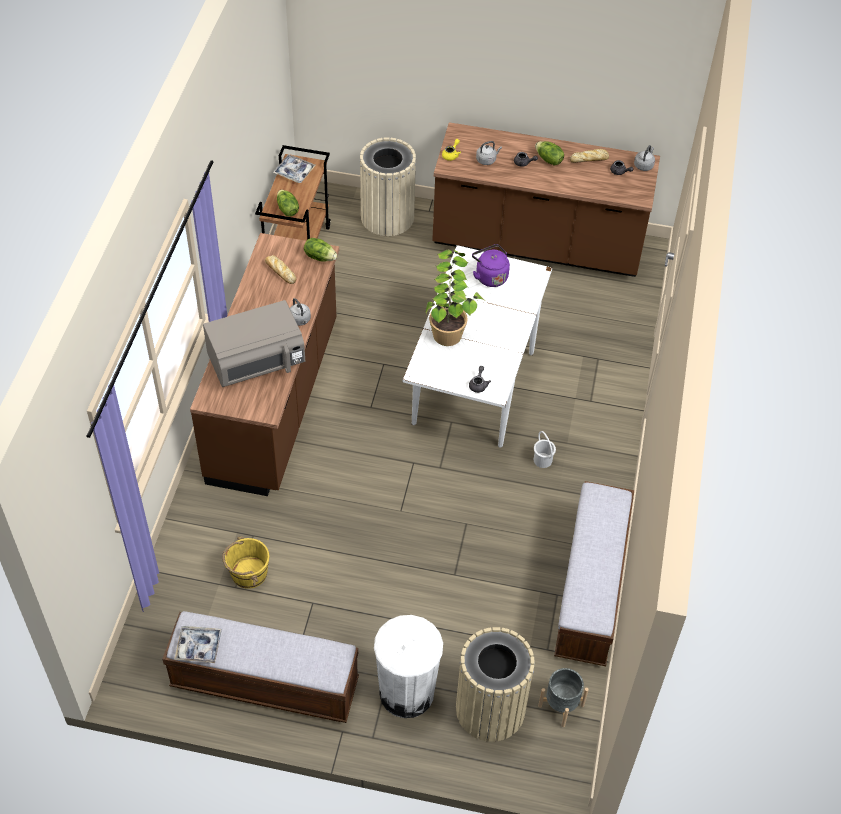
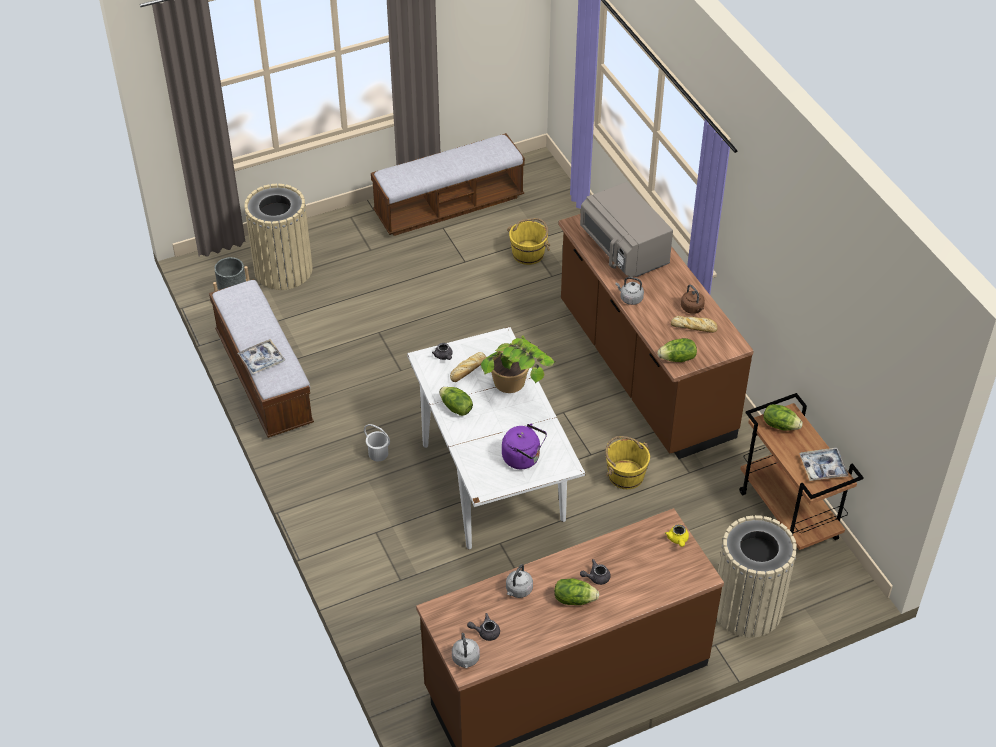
camera: 145 degrees right, 5 degrees down
(199, 647) = (488, 144): tray -> tray (261, 360)
(257, 363) = (624, 250): grey microwave -> grey microwave turned 60 degrees counterclockwise
(264, 285) = (692, 308): none -> brown kettle
(374, 335) = (625, 475): none -> yellow bucket
(406, 692) = (349, 249): white trash can -> none
(487, 160) = (636, 557): grey kettle -> grey kettle (518, 590)
(506, 338) = (455, 408): none -> lettuce
(589, 159) = (532, 629): bread -> bread (468, 370)

